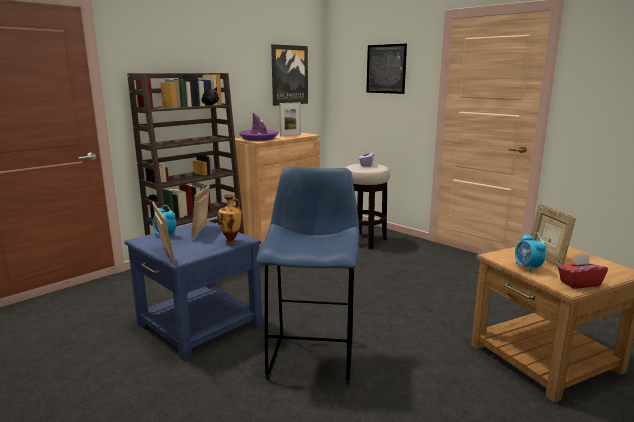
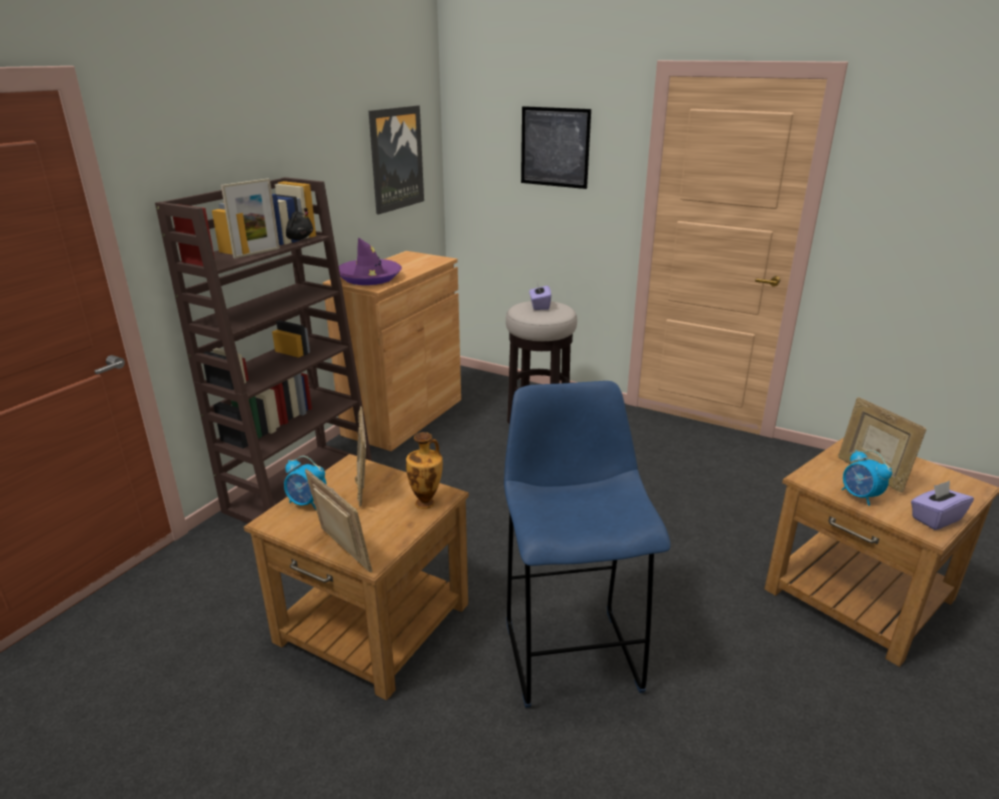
camera: 15 degrees left, 10 degrees up
(199, 324) = (372, 623): blue side table -> brown side table
(290, 135) = (413, 264): picture frame -> picture frame (257, 253)
(579, 283) = (935, 518): red tissue box -> purple tissue box

